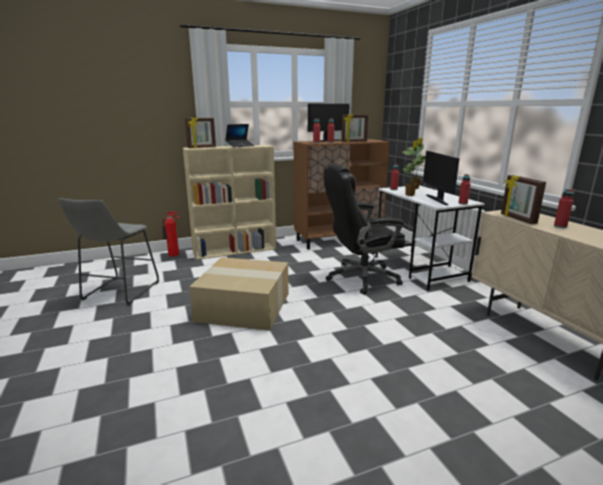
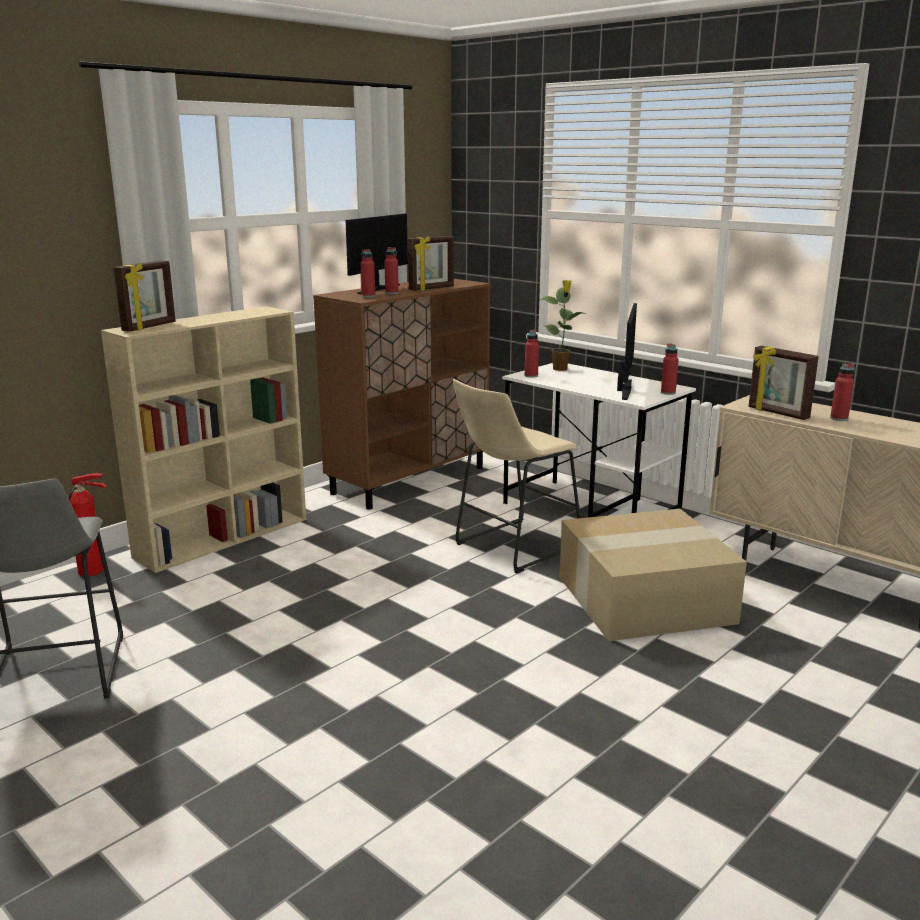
camera: 25 degrees left, 0 degrees up
(240, 146) = (222, 315): laptop -> none
(245, 306) = (357, 643): cardboard box -> cardboard box (645, 598)
(361, 278) = (512, 547): black office chair -> beige stool
(410, 195) = (571, 385): potted plant -> none
(437, 199) = (624, 389): monitor -> monitor turned 135 degrees counterclockwise

